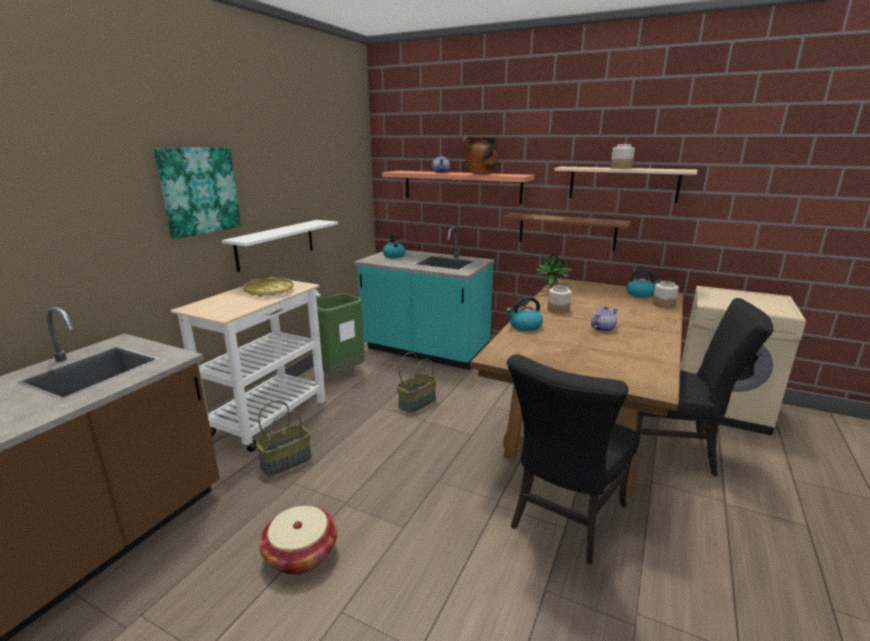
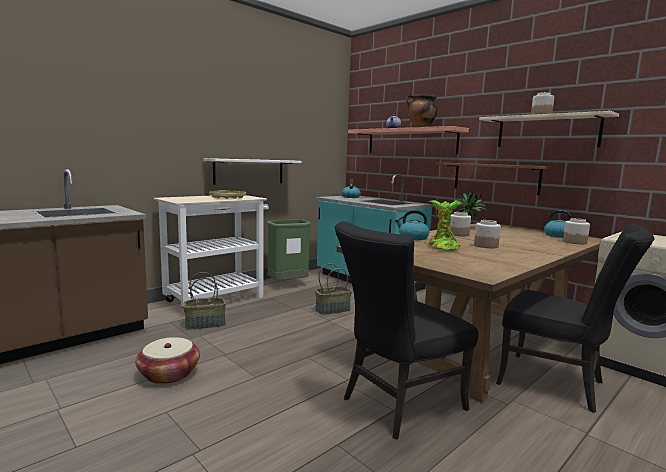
camera: 20 degrees right, 10 degrees down
(199, 191) = (191, 120): picture -> none
(570, 340) = (442, 247): none -> potted plant
(602, 328) = (485, 246): teapot -> jar

